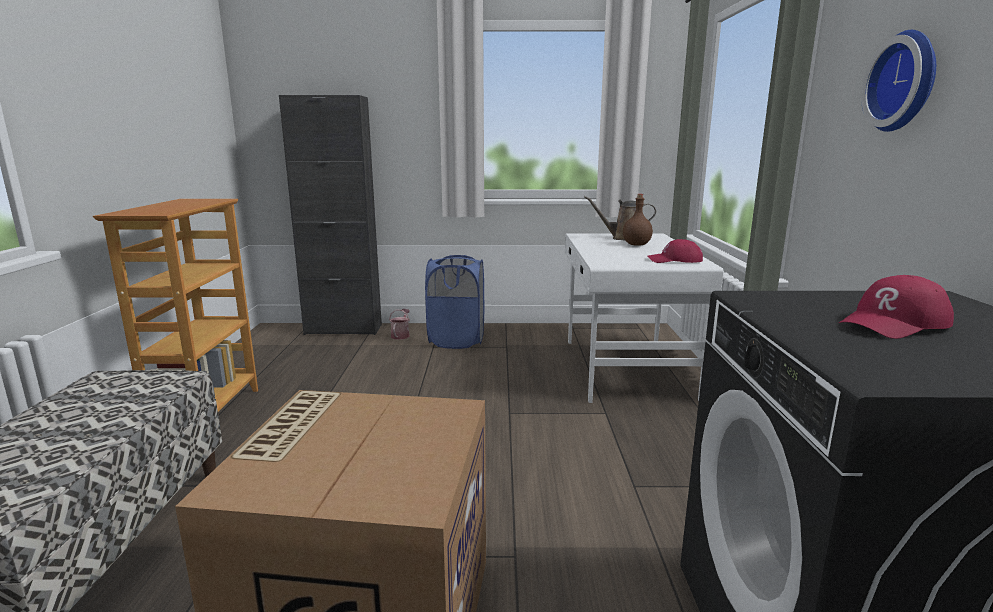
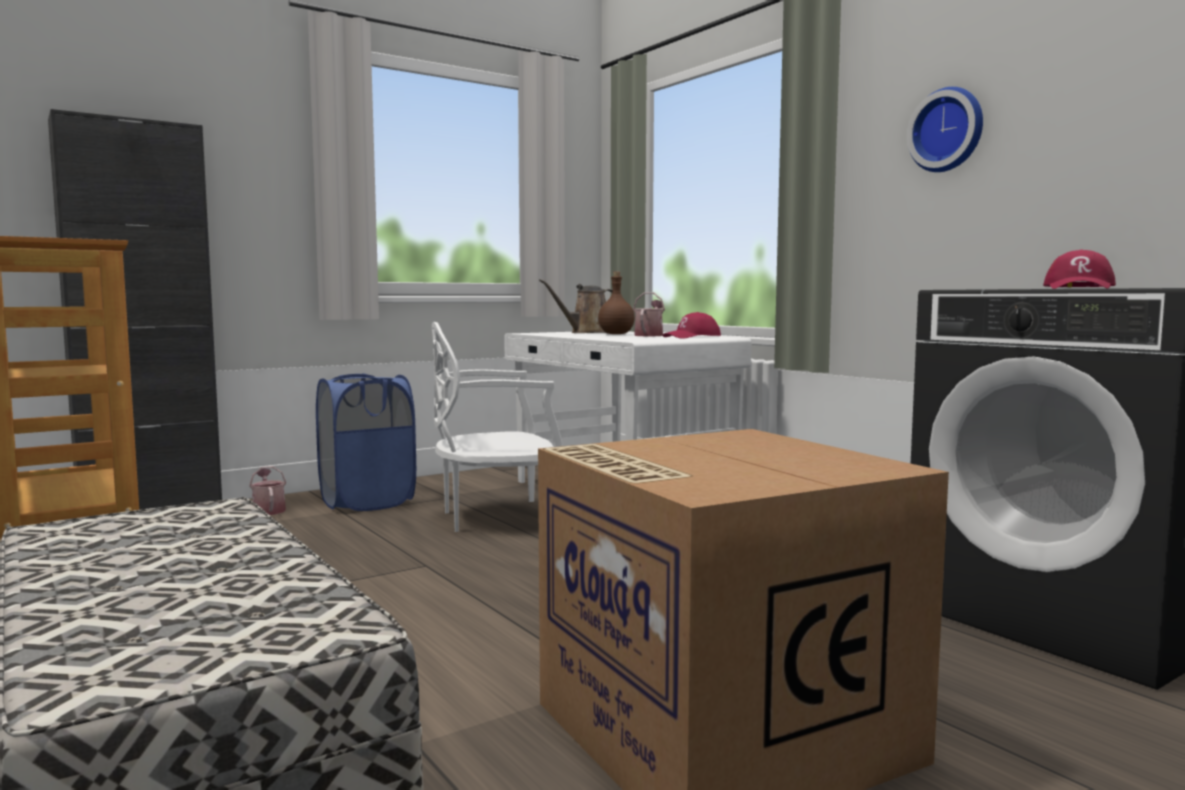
camera: 35 degrees left, 10 degrees down
(508, 373) = (496, 518): none -> white chair
(653, 251) = (649, 335): none -> watering can

